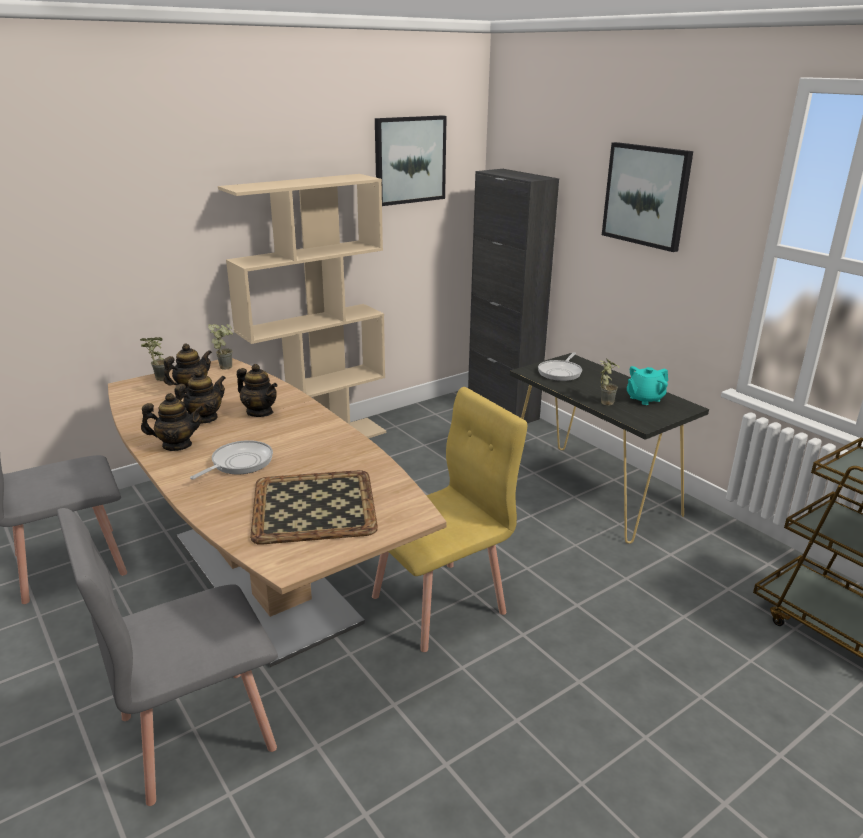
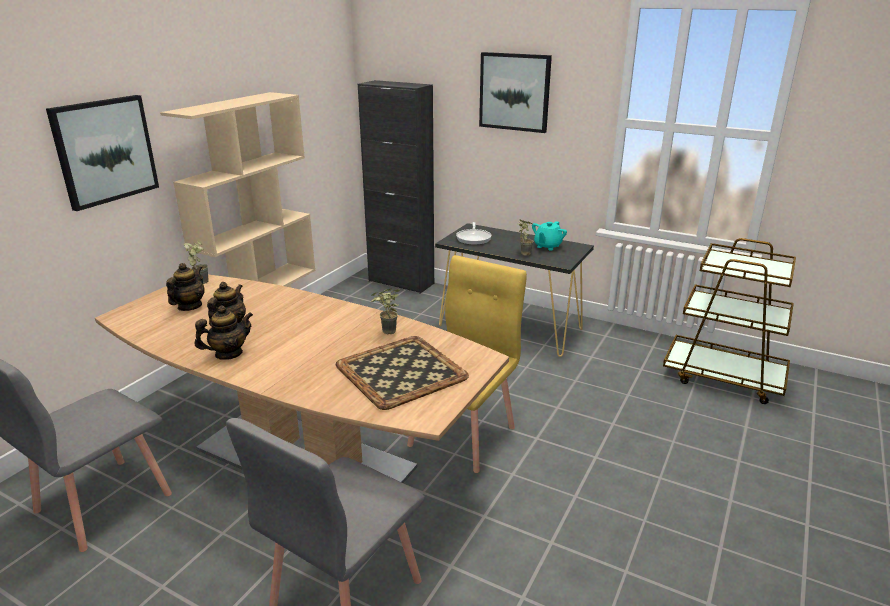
camera: 25 degrees left, 0 degrees up
(158, 379) = (144, 304): potted plant -> potted plant (386, 333)
(239, 463) = (302, 355): frying pan -> none
(260, 412) = (276, 312): teapot -> none
(409, 160) = (303, 77): picture -> picture (105, 151)

